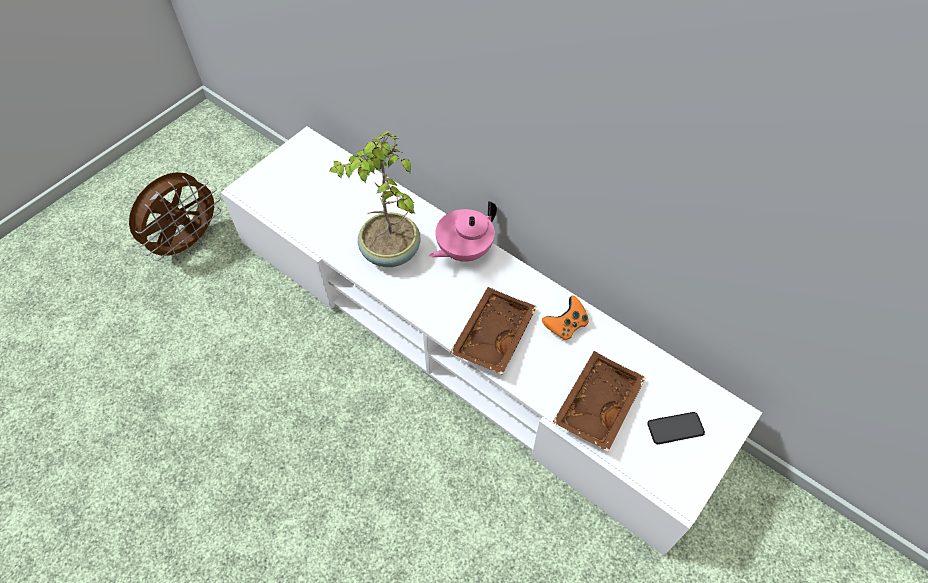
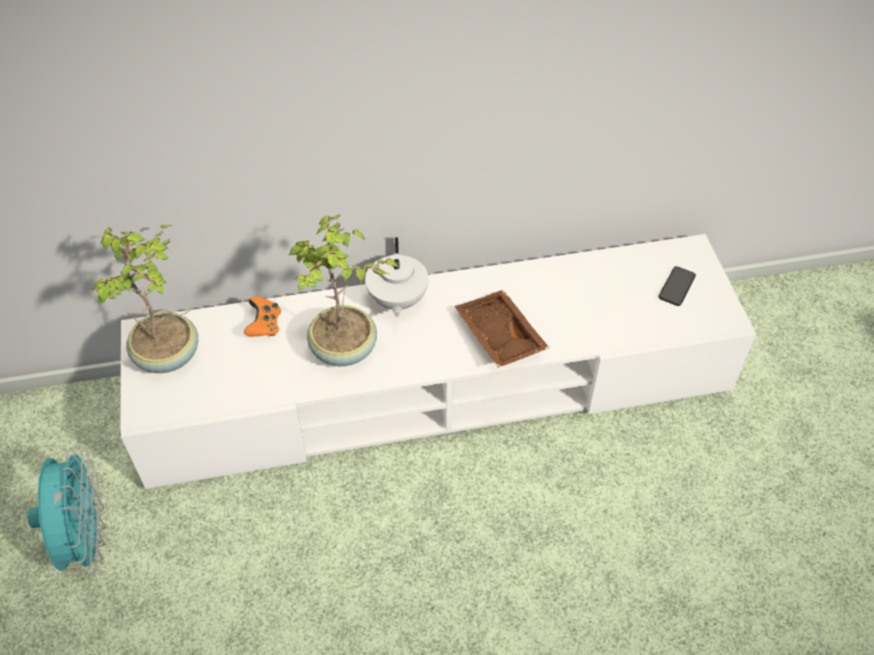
camera: 50 degrees left, 5 degrees down
(188, 243) = (86, 540): brown fan -> turquoise fan
(300, 168) = (169, 355): none -> potted plant
(463, 250) = (397, 300): pink teapot -> white teapot
(565, 325) = (534, 286): orange game controller -> orange game controller (264, 326)
(596, 404) = (618, 316): brown tray -> none

